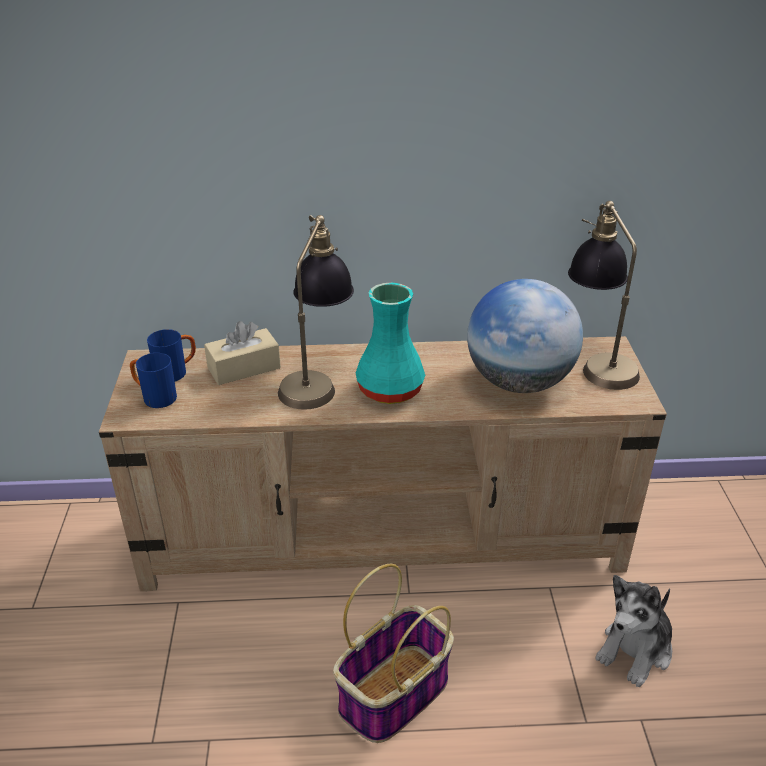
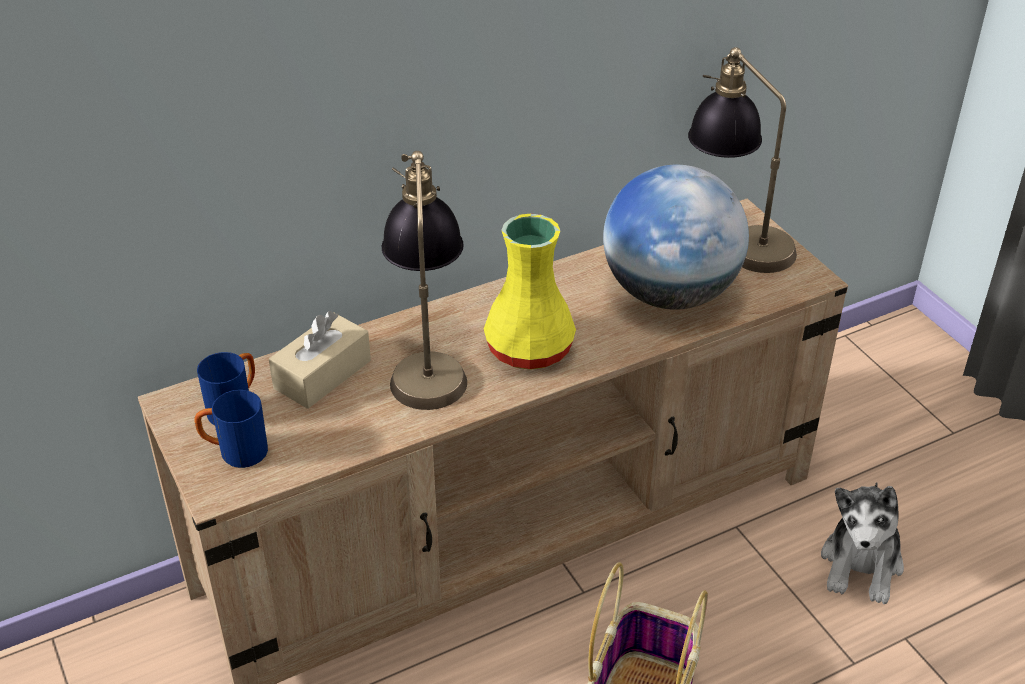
camera: 25 degrees left, 5 degrees up
(389, 389) = (528, 348): turquoise vase -> yellow vase

